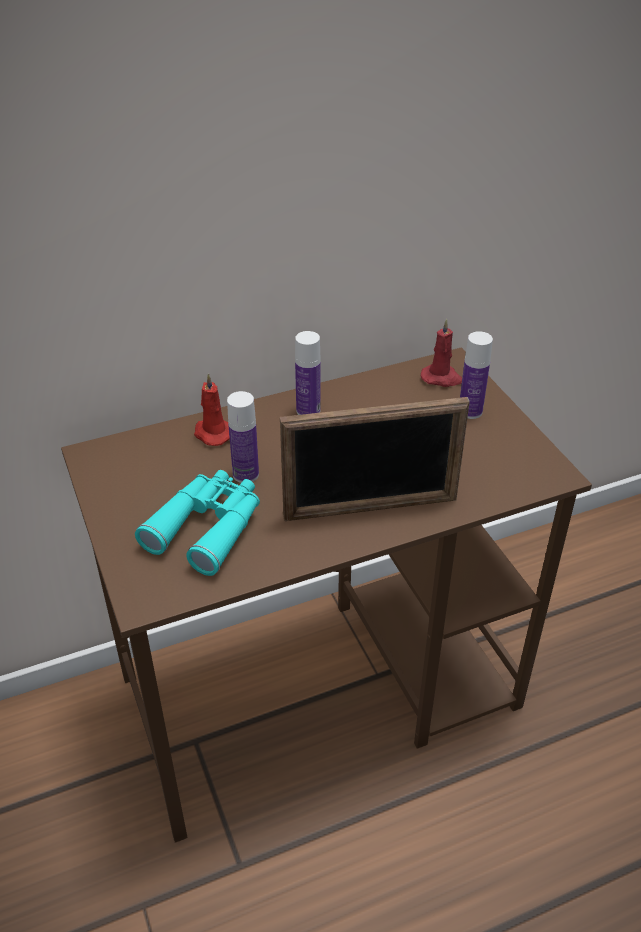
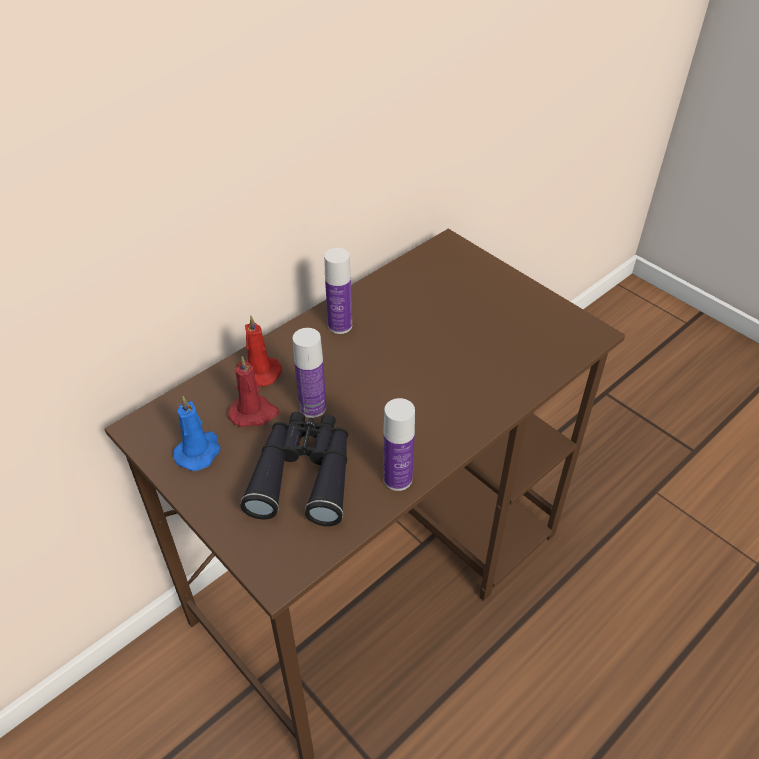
camera: 20 degrees left, 5 degrees up
(128, 485) = (199, 451): none -> blue candle
(208, 527) = (304, 474): turquoise binoculars -> black binoculars
(370, 509) = (449, 411): picture frame -> none
(442, 378) = (447, 263): red candle -> red candle (254, 413)
(470, 411) = (488, 290): bottle -> bottle (397, 479)

